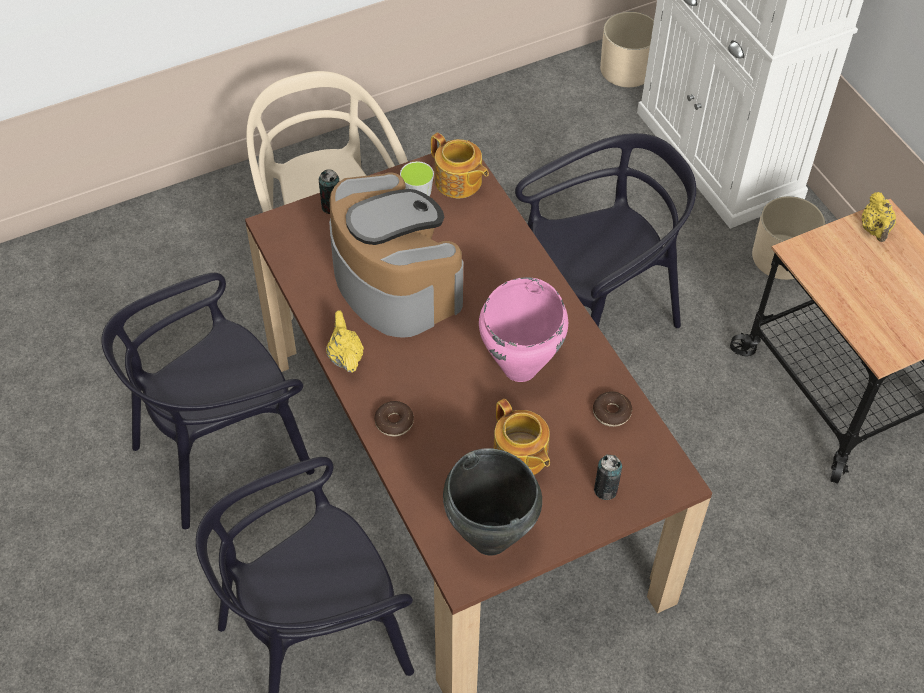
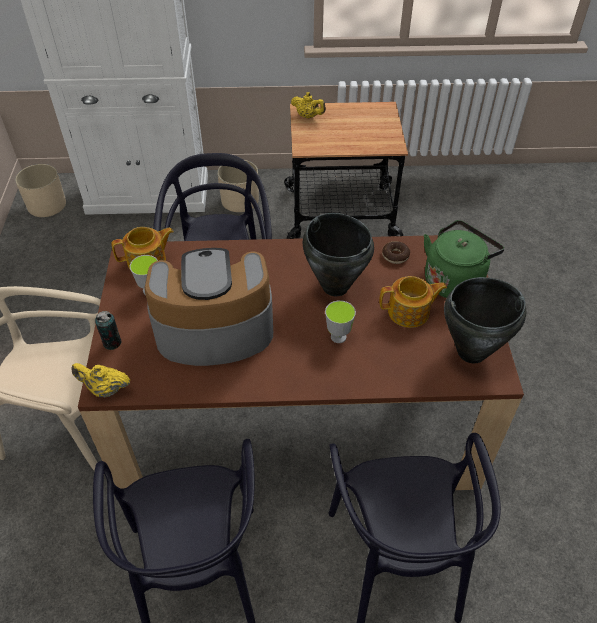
camera: 65 degrees left, 5 degrees down
(345, 357) = (268, 383): yellow teapot -> yellow teapot (105, 389)
(394, 422) = (346, 373): donut -> none
(442, 397) = (338, 337): none -> cup
(521, 367) = (335, 286): pink cooking pot -> black cooking pot
(605, 490) = (454, 280): can -> green kettle

